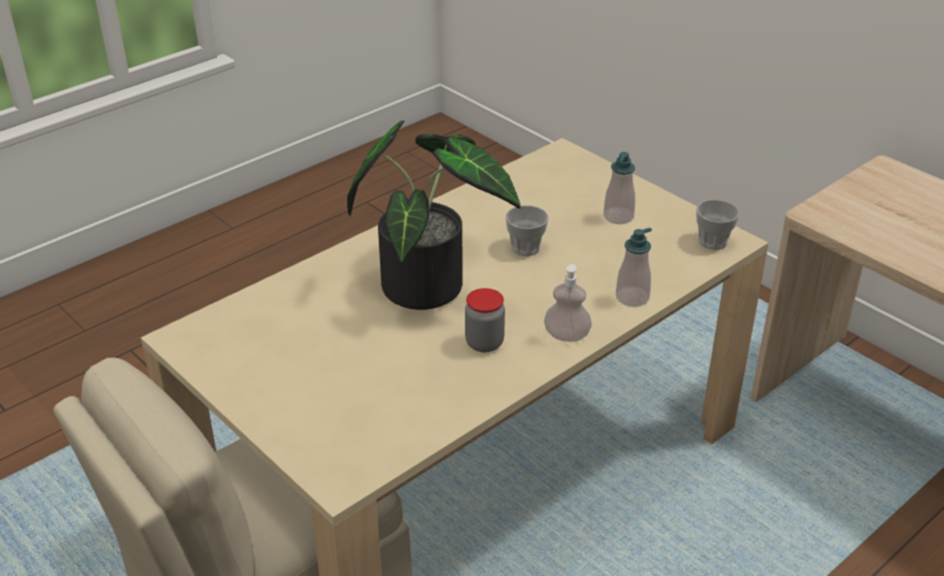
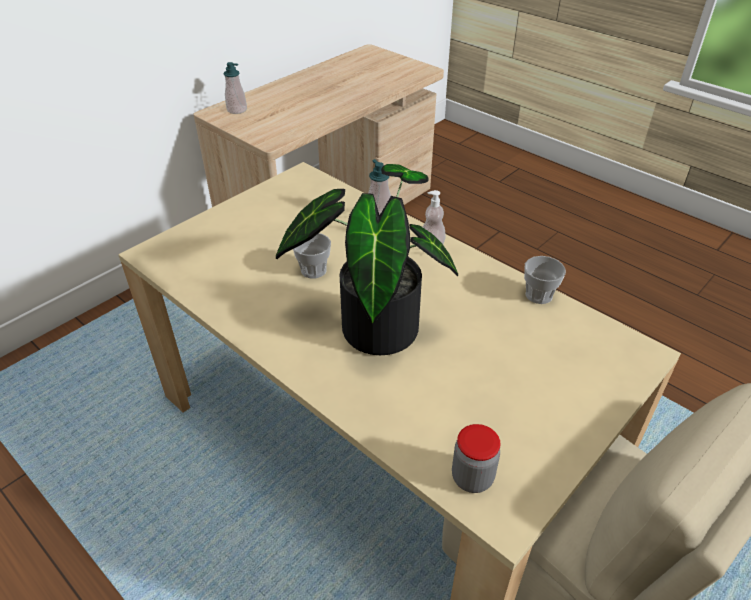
camera: 95 degrees left, 5 degrees up
(484, 343) = (452, 287): jar -> jar (472, 478)
(618, 217) = (266, 222): soap dispenser -> soap dispenser (237, 110)
(713, 242) = (303, 182): cup -> cup (538, 295)

